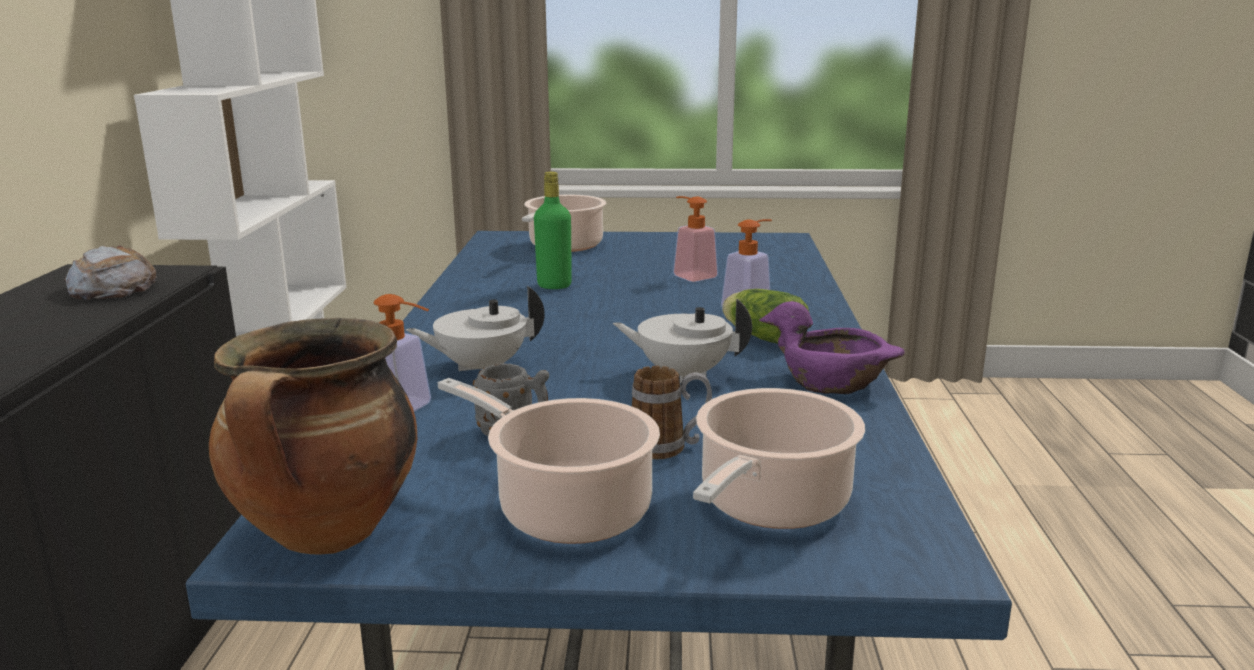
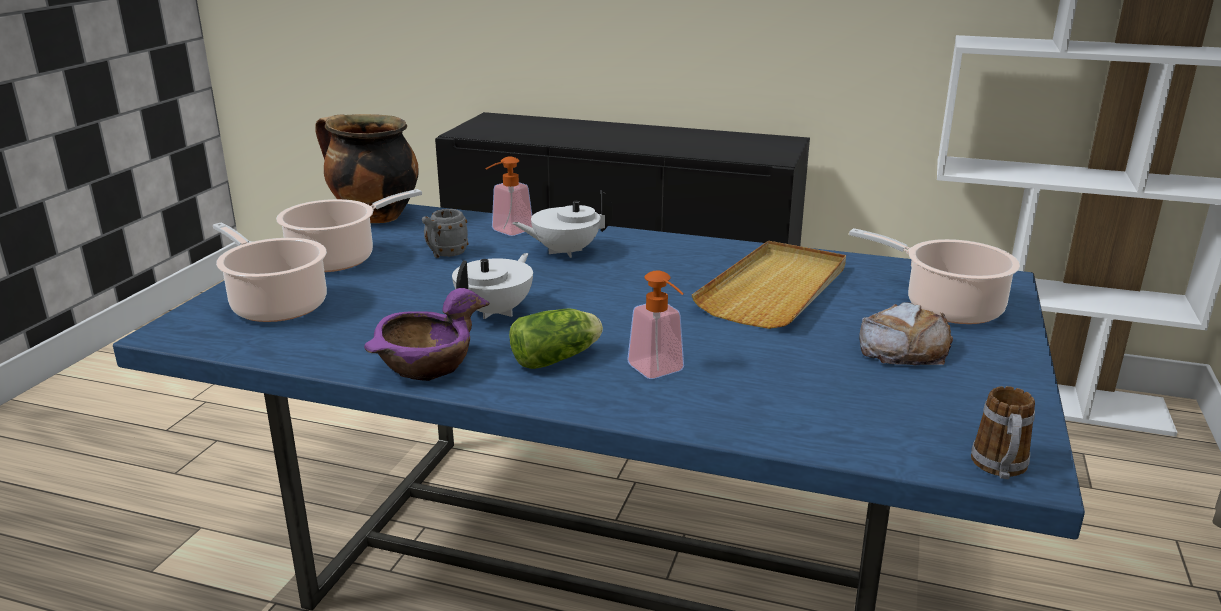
camera: 105 degrees right, 5 degrees up
(112, 288) = (738, 149): bread -> bread (904, 348)
(481, 368) = (565, 252): white teapot -> white teapot turned 105 degrees counterclockwise
(554, 285) = (775, 289): green bottle -> beige tray
(668, 447) = (378, 290): mug -> mug (1000, 469)
(690, 275) = (800, 359): soap dispenser -> none

